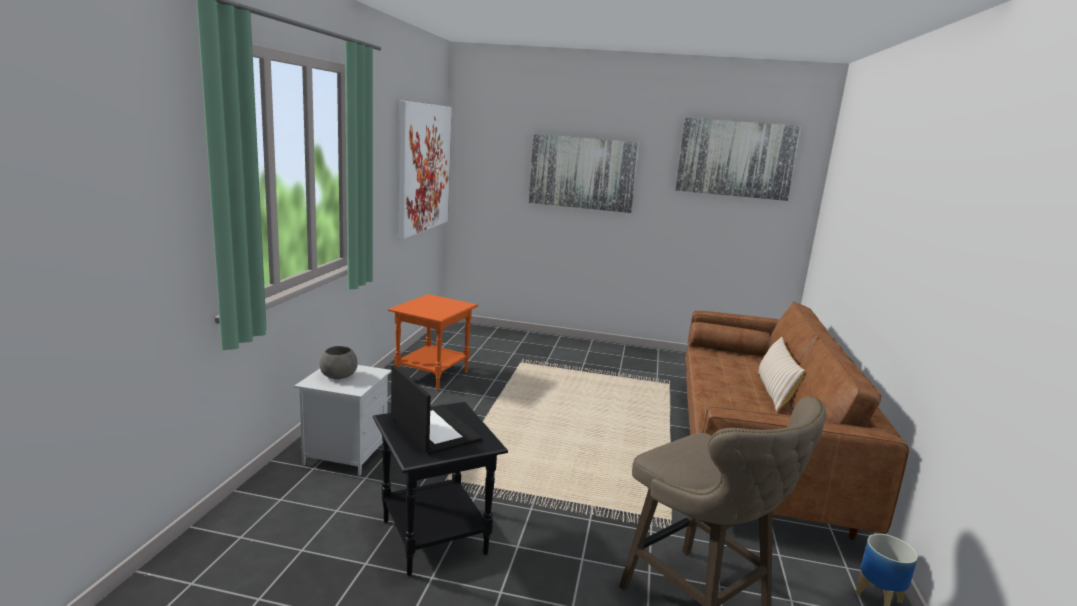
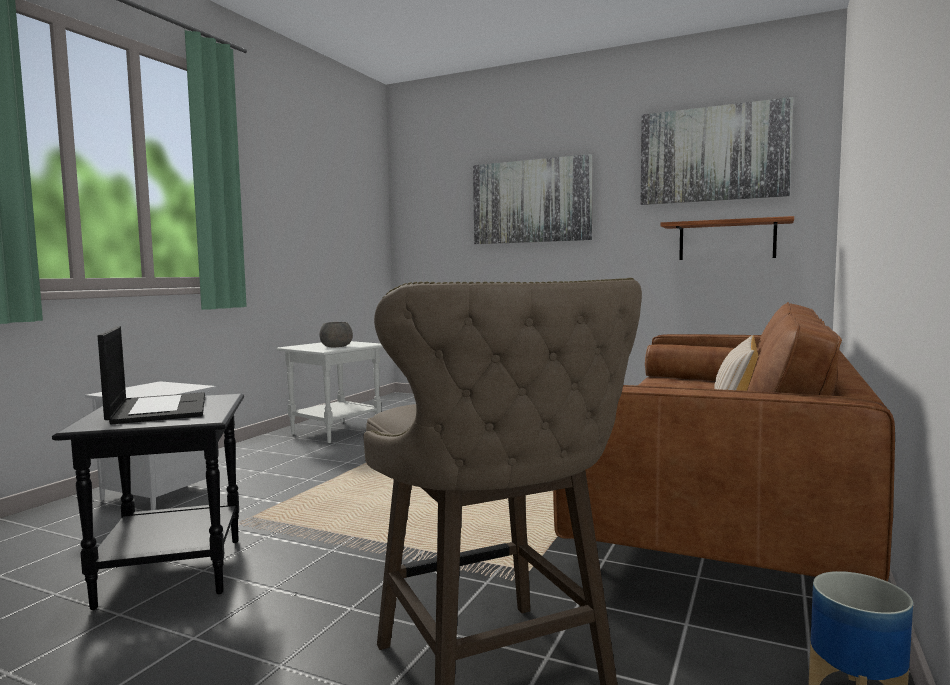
camera: 15 degrees right, 10 degrees down
(338, 375) = (146, 389): grey bowl -> grey bowl (336, 346)
(423, 168) = (346, 208): picture -> none
(433, 375) = (337, 431): orange side table -> white side table
(737, 227) = (726, 240): none -> shelf

